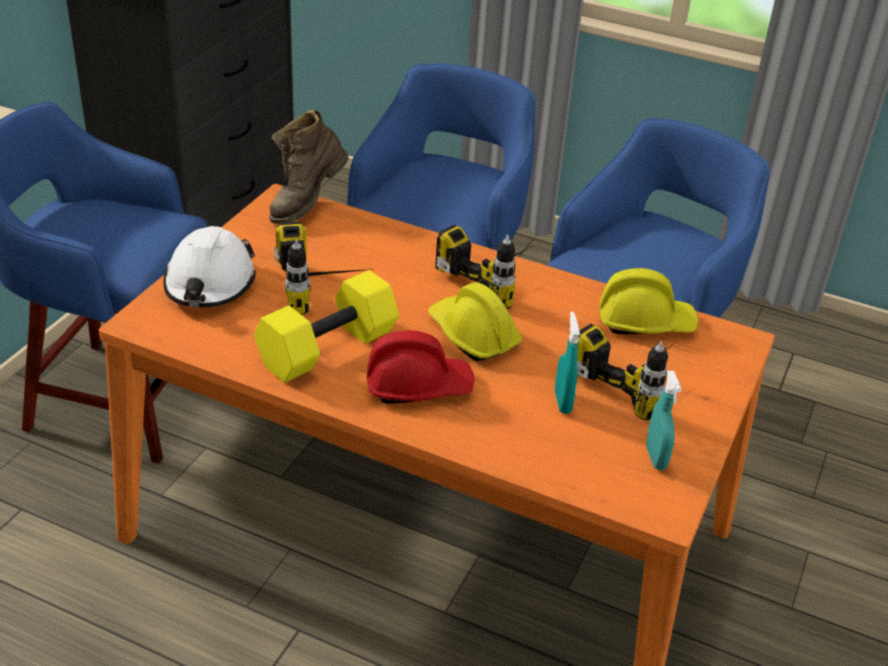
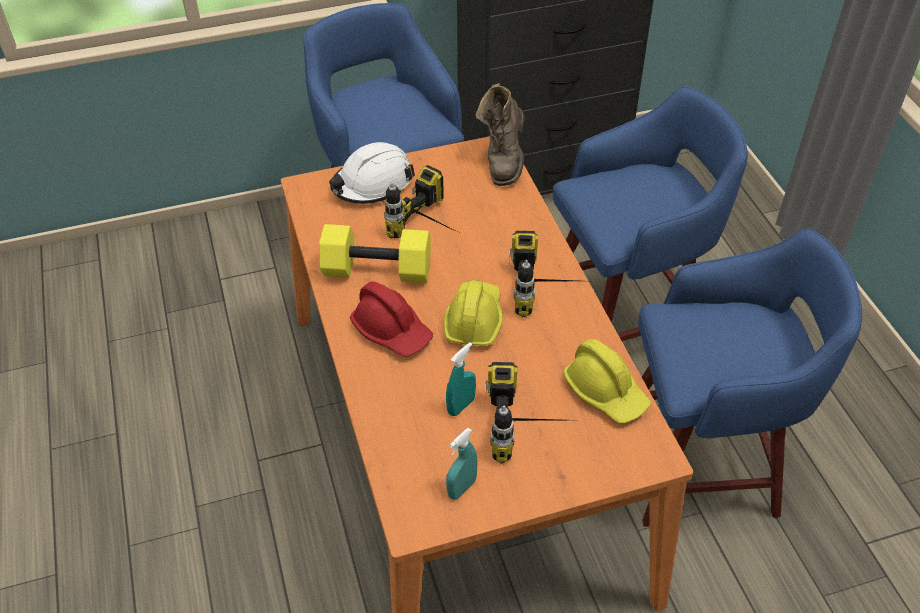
camera: 50 degrees right, 10 degrees up
(306, 204) = (503, 160): brown boot -> brown boot turned 75 degrees counterclockwise

